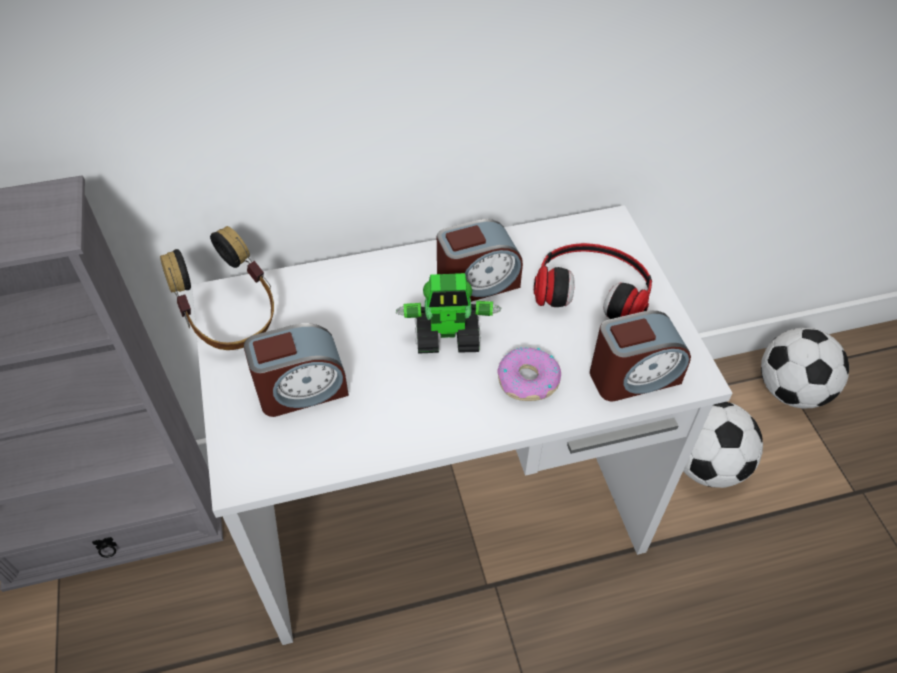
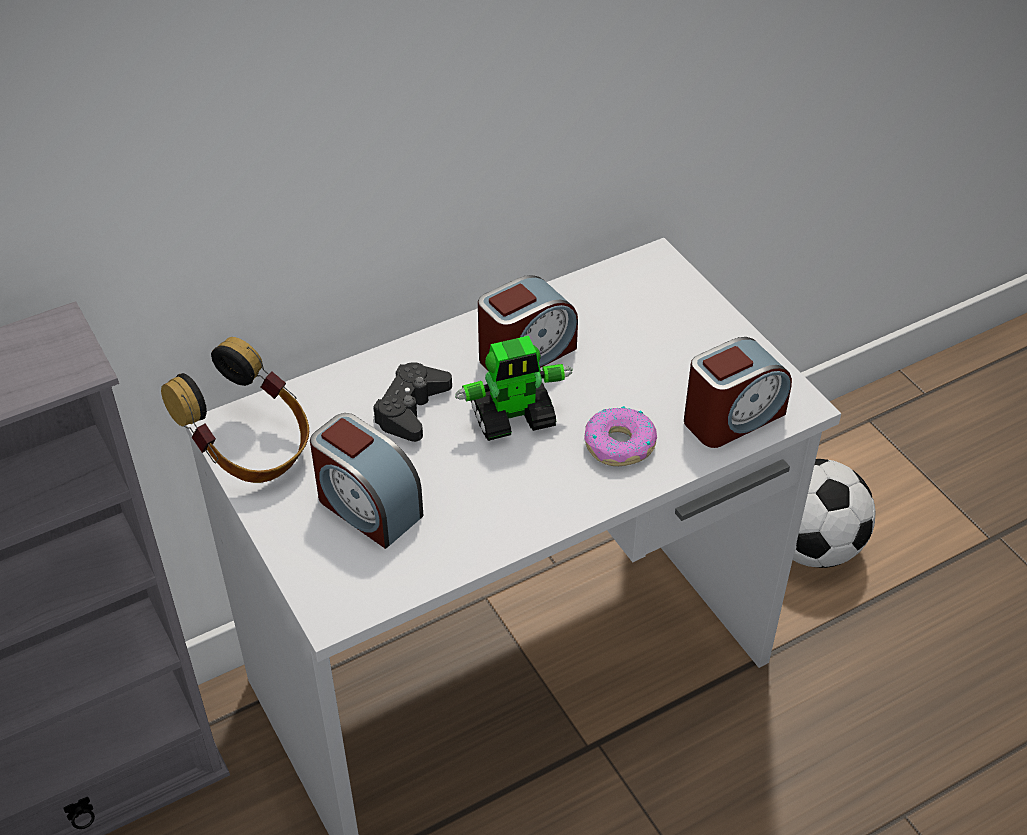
camera: 15 degrees left, 5 degrees down
(302, 390) = (367, 507): alarm clock -> alarm clock turned 75 degrees clockwise
(368, 312) = (411, 409): none -> black game controller
(593, 287) = (658, 333): headphones -> none
(790, 391) = (887, 439): football -> none

